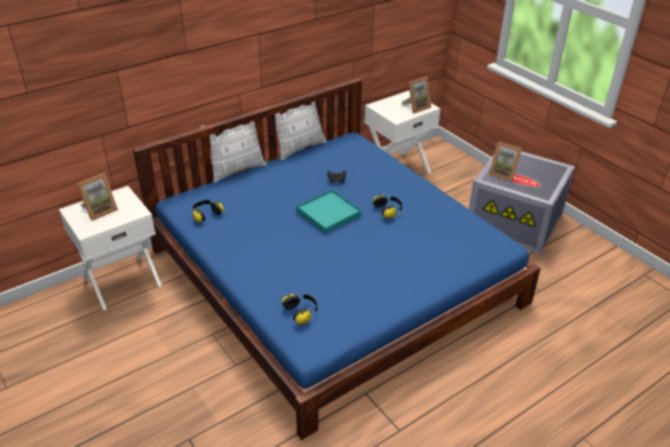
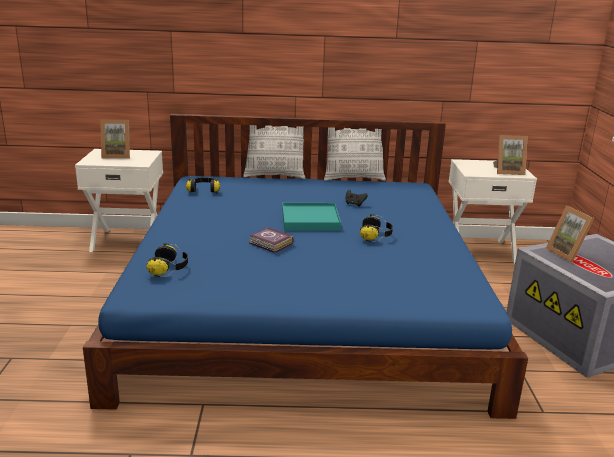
camera: 35 degrees right, 15 degrees down
(334, 252) = (271, 244): none -> book

